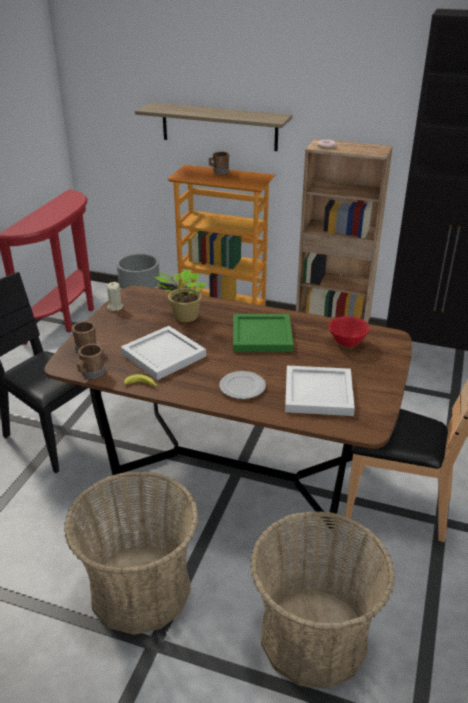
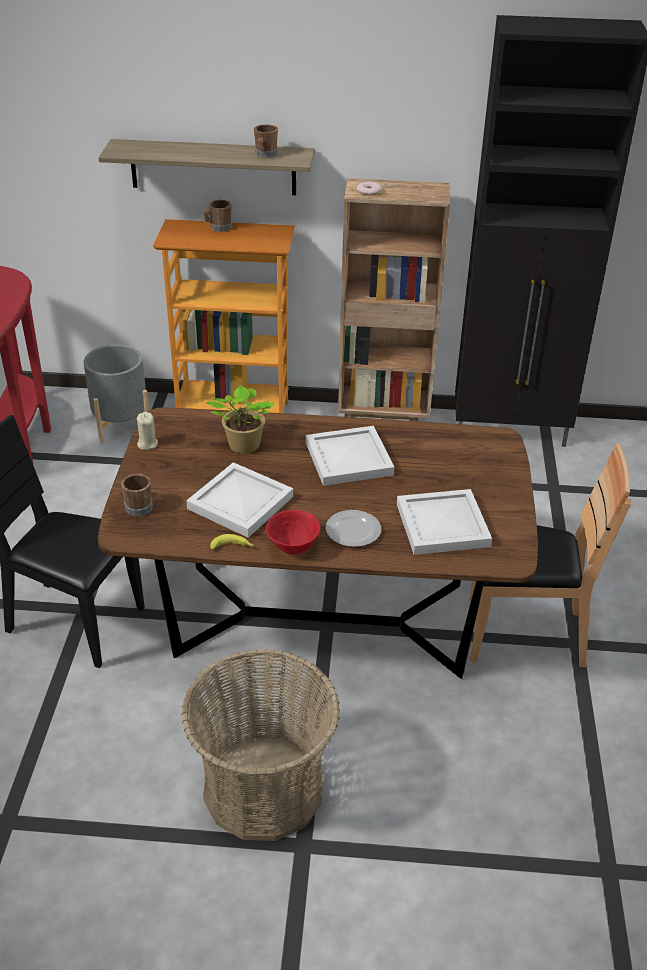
camera: 15 degrees left, 5 degrees up
(91, 373) = (162, 541): brown mug -> brown mug (265, 155)
(261, 336) = (348, 459): green tray -> white tray
(313, 636) = (476, 799): basket -> none
(346, 343) = (451, 454): red bowl -> red bowl (293, 547)

